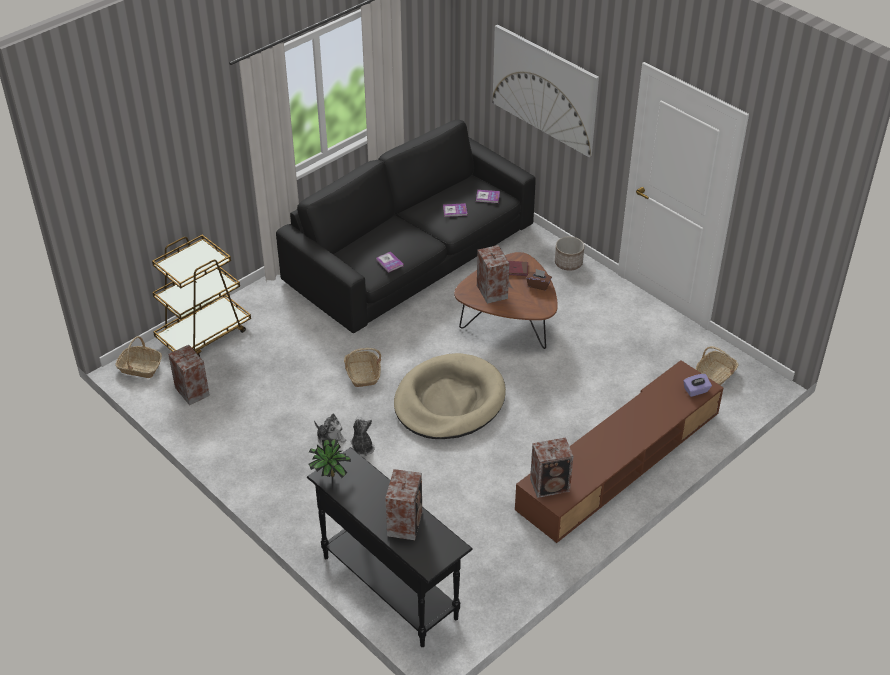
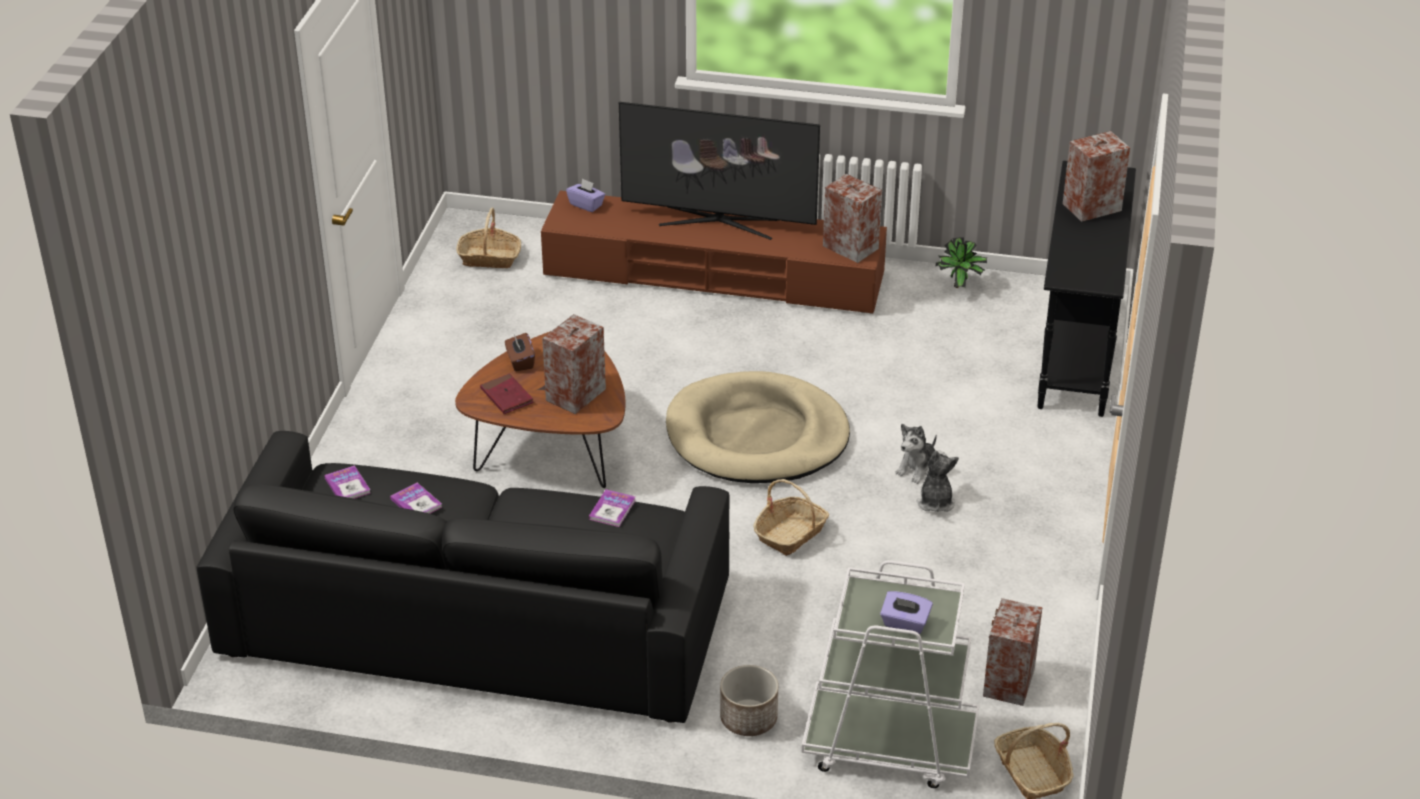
camera: 125 degrees left, 5 degrees down
(184, 261) = (905, 623): none -> purple tissue box
(204, 334) = (888, 745): brown cart -> white cart
(329, 476) = (1102, 279): potted plant -> potted plant (960, 287)
(544, 89) = (239, 275): picture -> none
(568, 263) = (356, 449): planter -> planter (748, 719)
(629, 439) = (718, 222): none -> television

